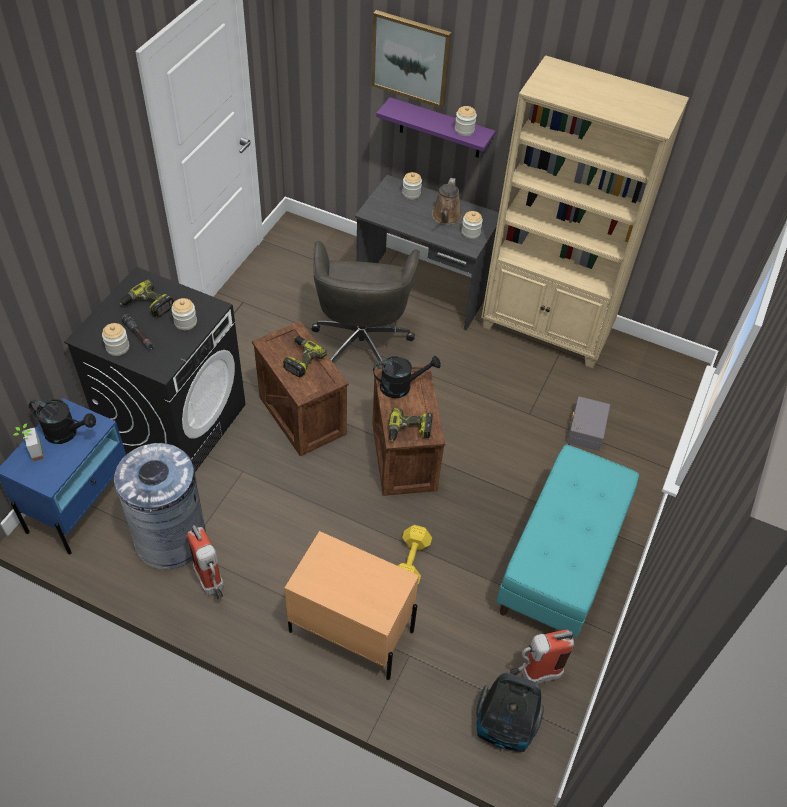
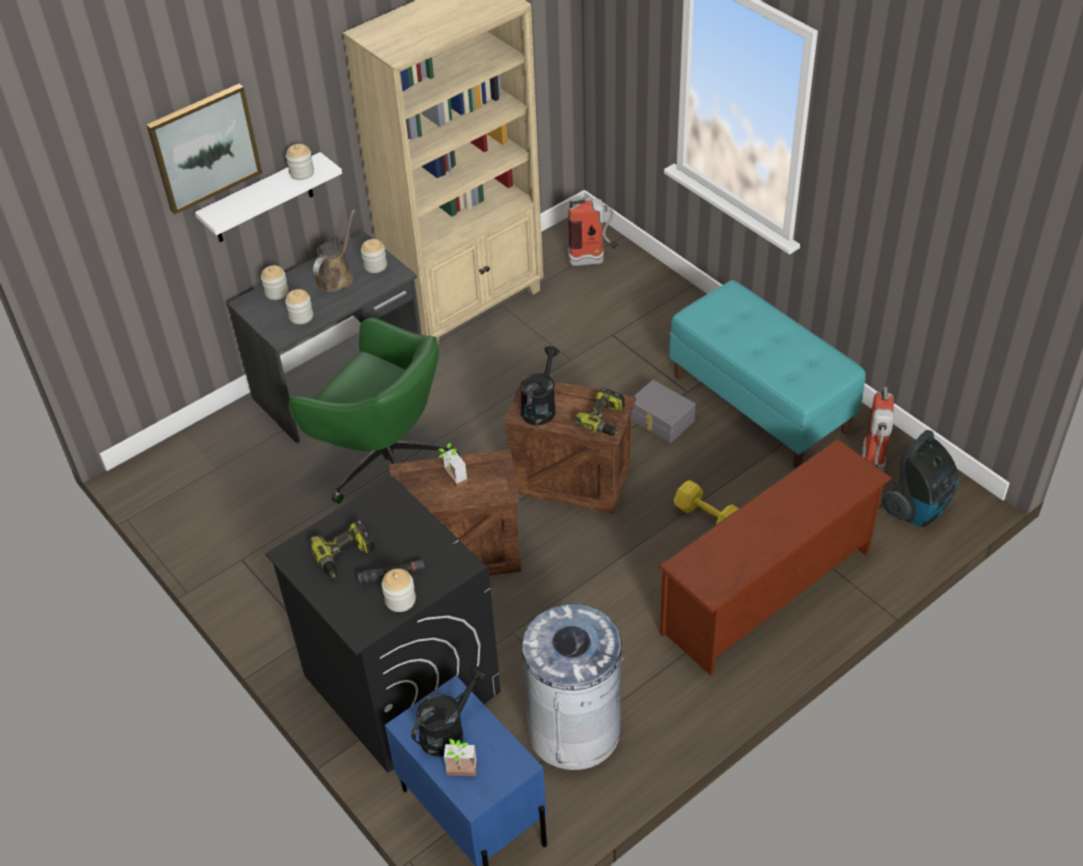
camera: 60 degrees left, 5 degrees down
(185, 322) = (397, 525): jar -> jar (301, 316)
(212, 585) = (659, 704): fire extinguisher -> fire extinguisher (593, 260)
(301, 360) = (451, 480): power drill -> potted plant
(350, 631) = (768, 594): beige nightstand -> brown shoe rack
(362, 342) = (385, 464): grey office chair -> green office chair
(440, 129) = (262, 199): purple shelf -> white shelf
(446, 217) = (336, 277): brown watering can -> brown watering can turned 105 degrees counterclockwise
(585, 429) = (614, 326): grey storage box -> grey storage box (660, 420)

